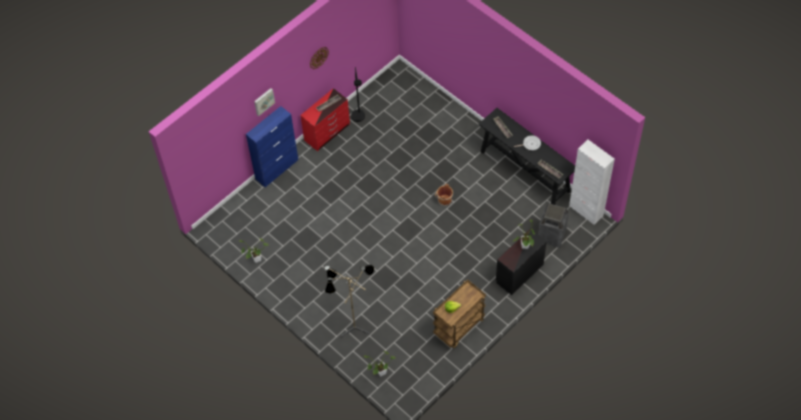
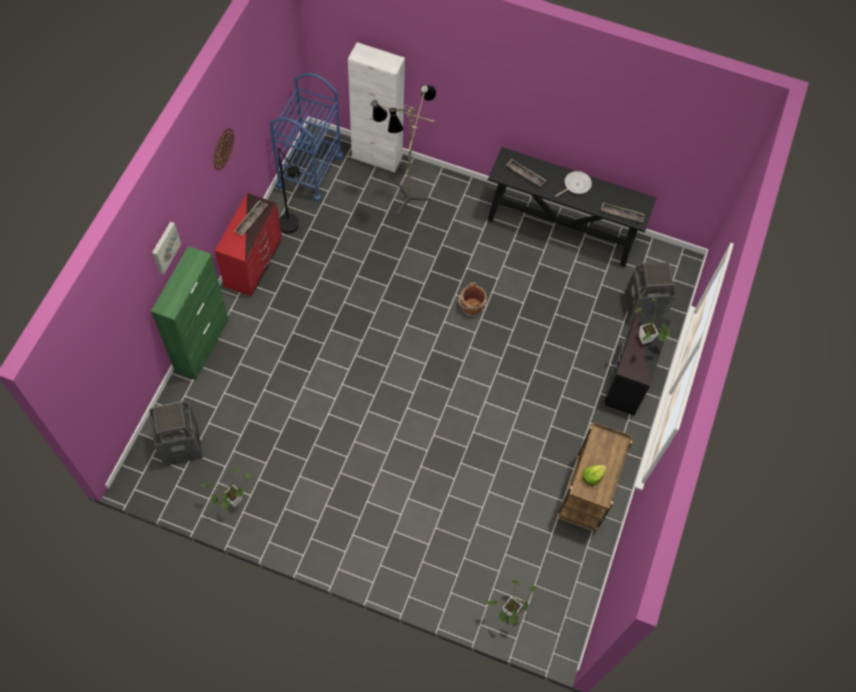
camera: 30 degrees left, 5 degrees up
(241, 219) = (181, 445): none -> trash can
(277, 169) = (202, 344): blue cabinet -> green cabinet
(352, 326) = (431, 552): floor lamp -> floor lamp (403, 198)
(385, 89) = (310, 171): none -> blue cart
(586, 211) = (669, 256): white cabinet -> white cabinet (377, 157)

